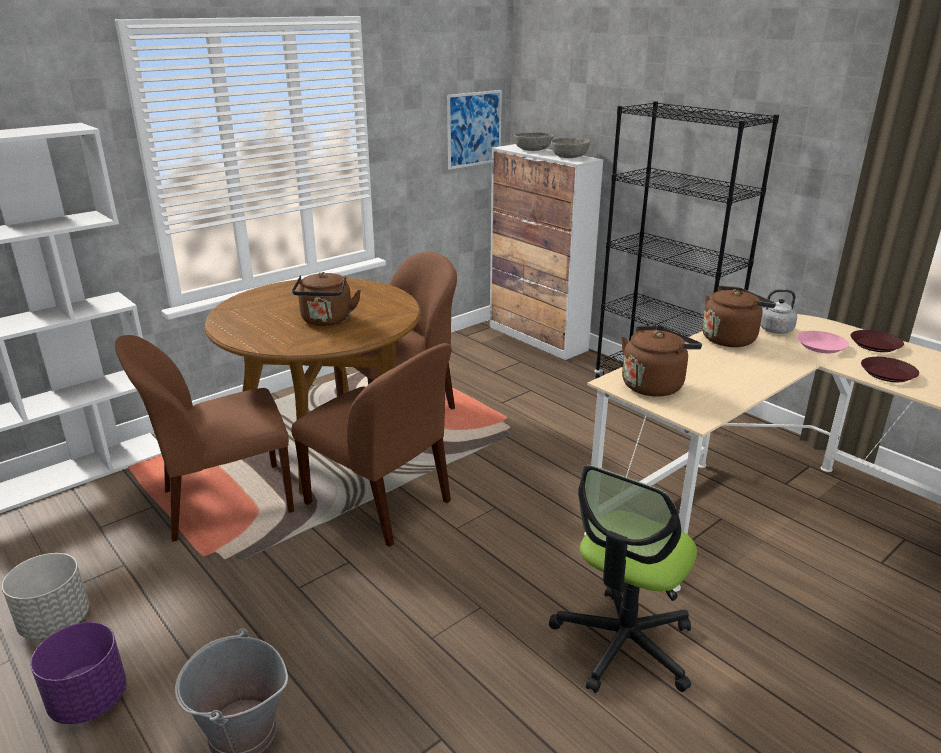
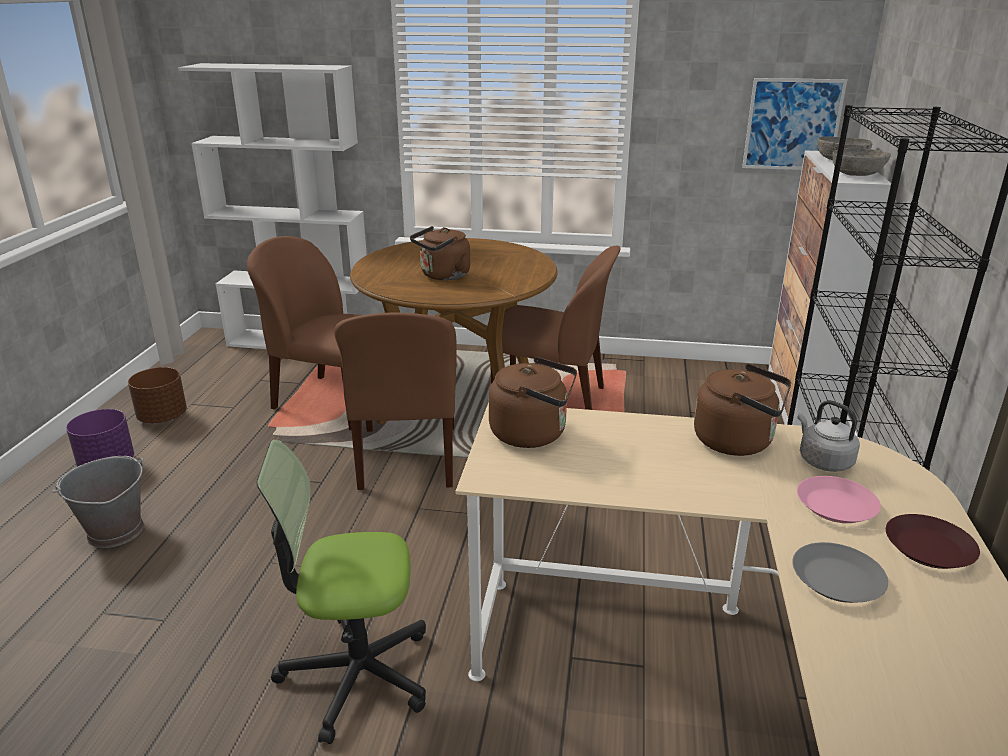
camera: 50 degrees right, 0 degrees up
(55, 622) = (163, 417): grey planter -> brown planter
(888, 373) = (838, 580): brown plate -> grey plate

